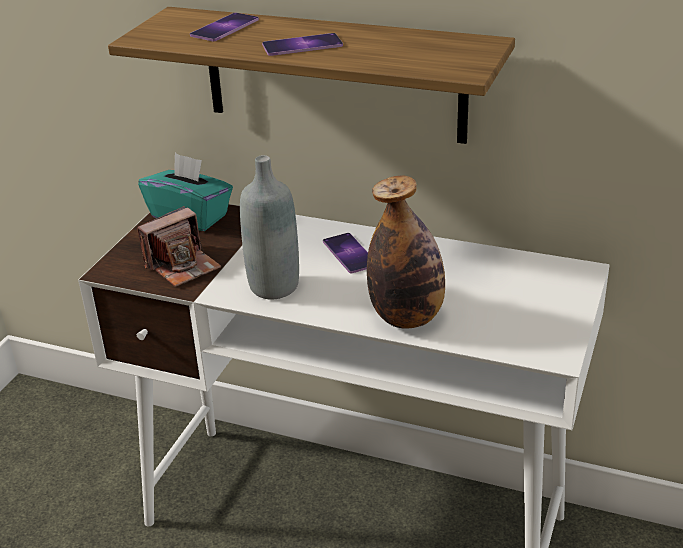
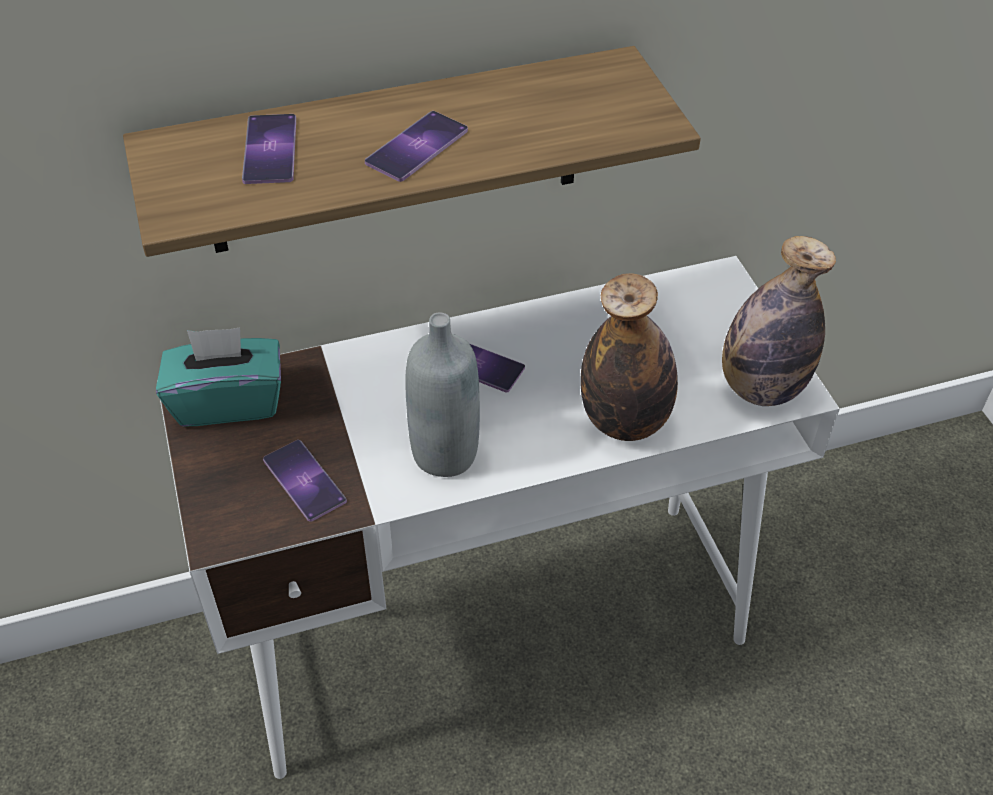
camera: 40 degrees left, 15 degrees up
(182, 266) = (304, 480): camera -> phone
(529, 340) = (760, 388): none -> bottle

